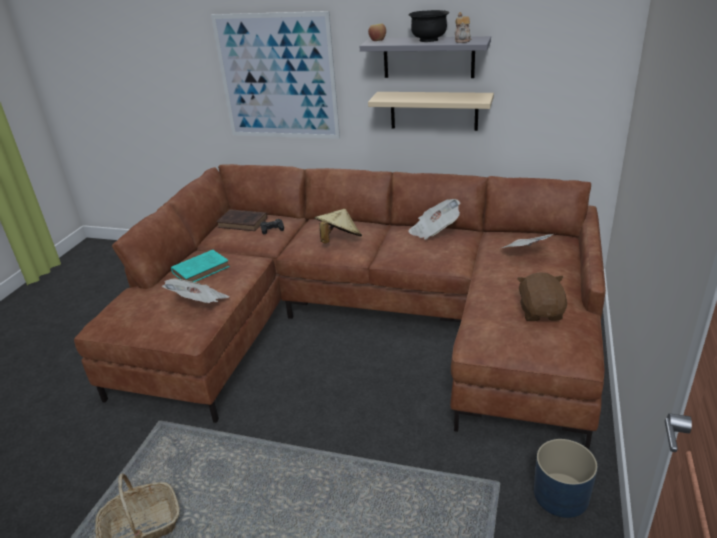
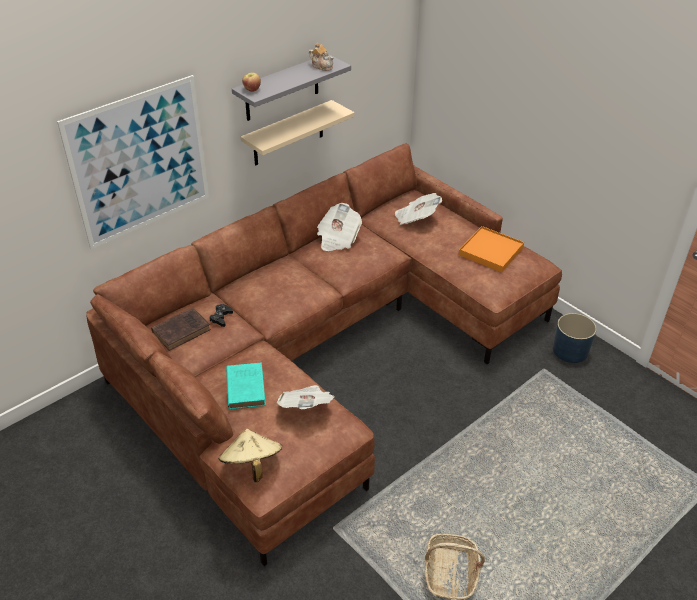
camera: 60 degrees left, 10 degrees up
(339, 240) = (292, 290): beige hat -> beige hat (251, 465)
(429, 40) = (295, 74): black bowl -> none
(541, 312) = (491, 251): brown plush toy -> orange tray

